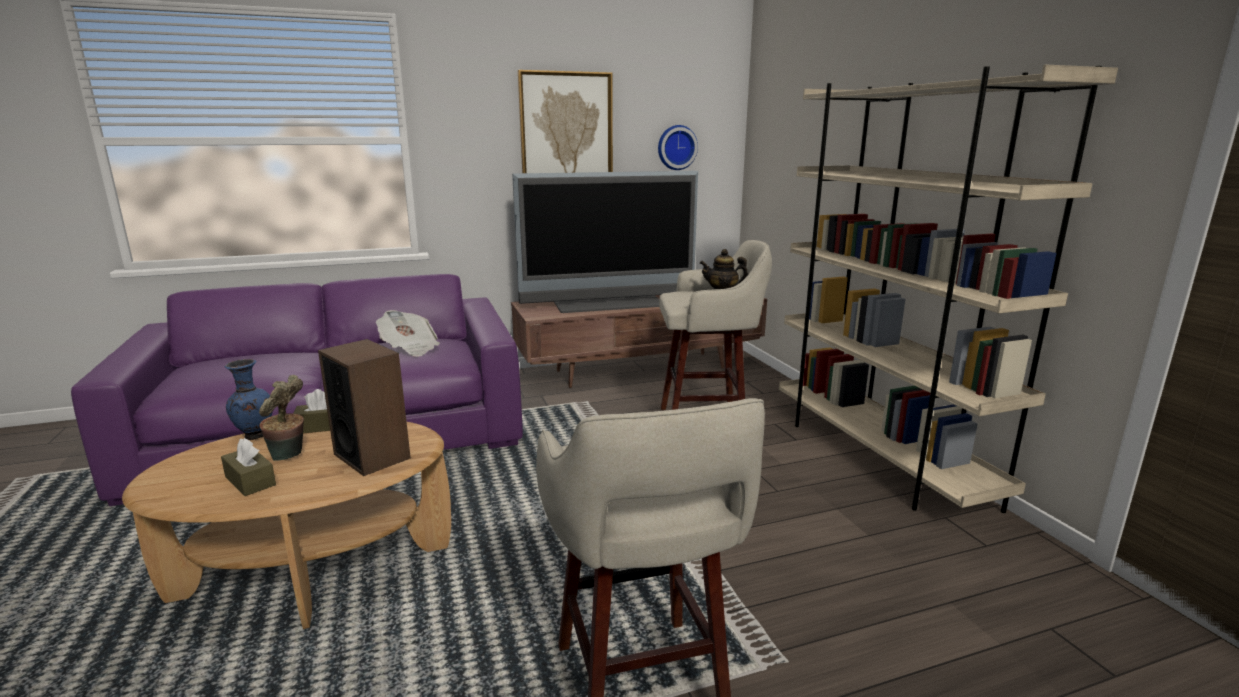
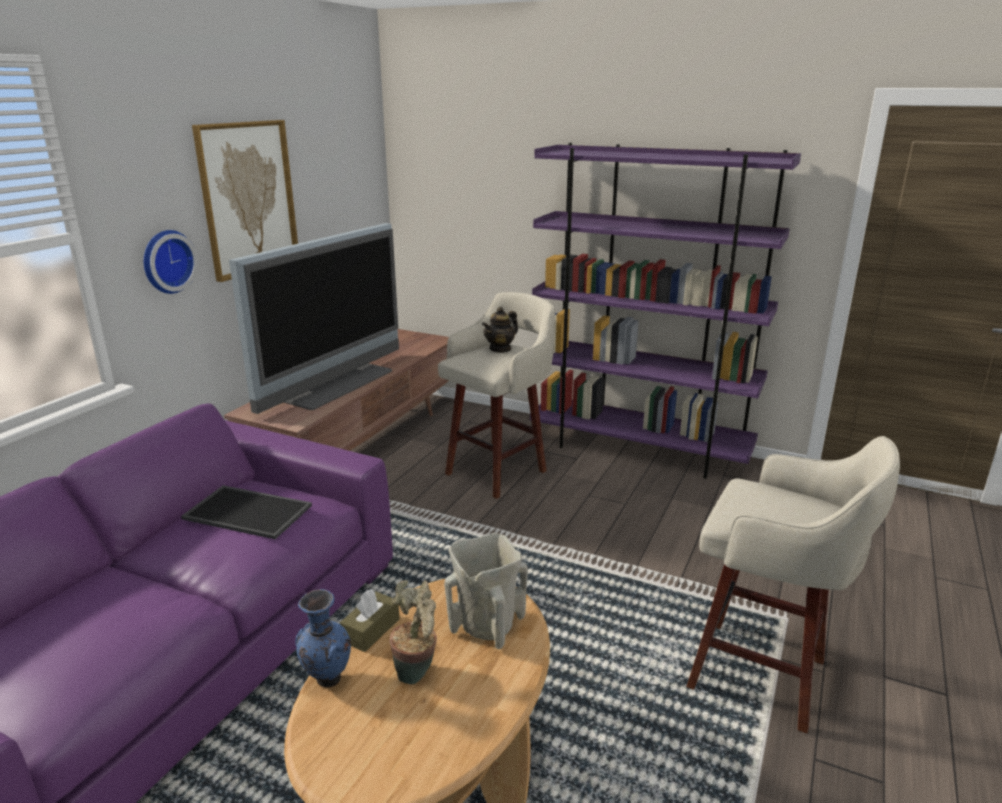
camera: 45 degrees left, 5 degrees up
(250, 481) = (443, 712): brown tissue box -> none
(372, 456) = (486, 624): speaker -> beige vase
(409, 348) = (250, 511): newspaper -> tray
(676, 147) = (340, 196): wall clock -> wall clock (166, 261)
(878, 457) = (639, 449): beige bookcase -> purple bookcase

